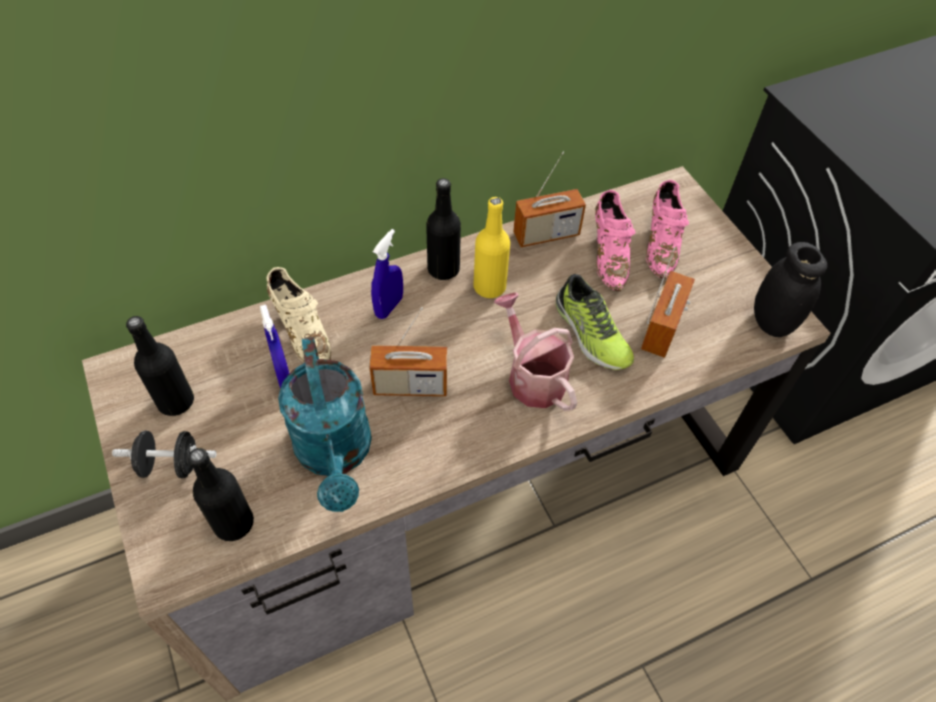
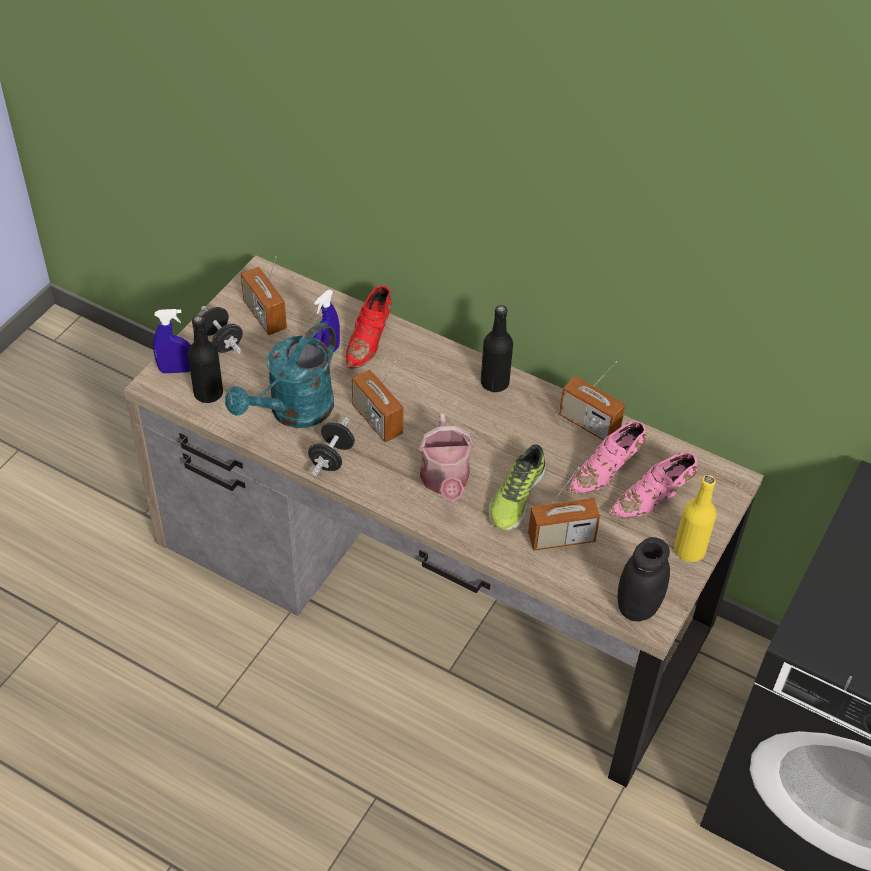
camera: 55 degrees right, 5 degrees down
(176, 401) = (264, 315): black bottle -> radio
(302, 331) = (370, 341): beige shoe -> red shoe
(389, 307) = (432, 372): blue spray bottle -> blue spray bottle (176, 370)
(427, 455) = (332, 458): none -> black dumbbell
(489, 287) = (503, 417): yellow bottle -> yellow bottle (689, 550)
(532, 376) = (445, 481): watering can -> watering can turned 150 degrees clockwise

